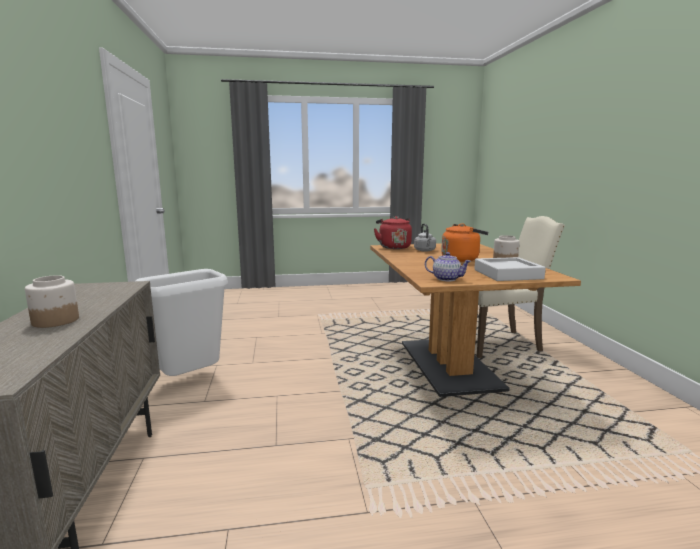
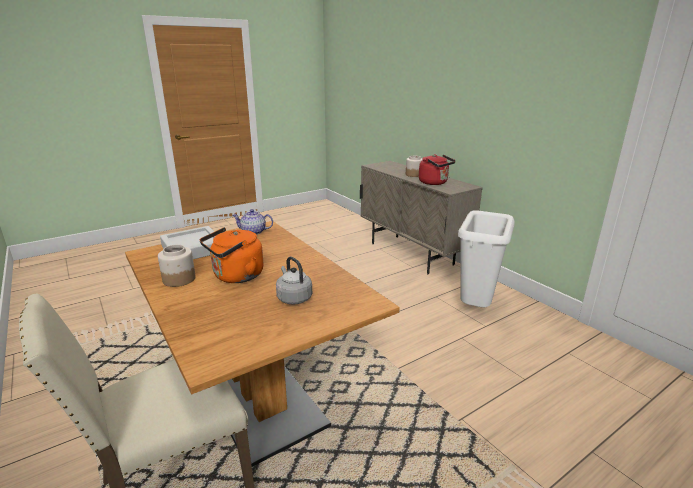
camera: 155 degrees right, 10 degrees up
(393, 247) = (352, 303): red kettle -> red kettle (434, 183)

